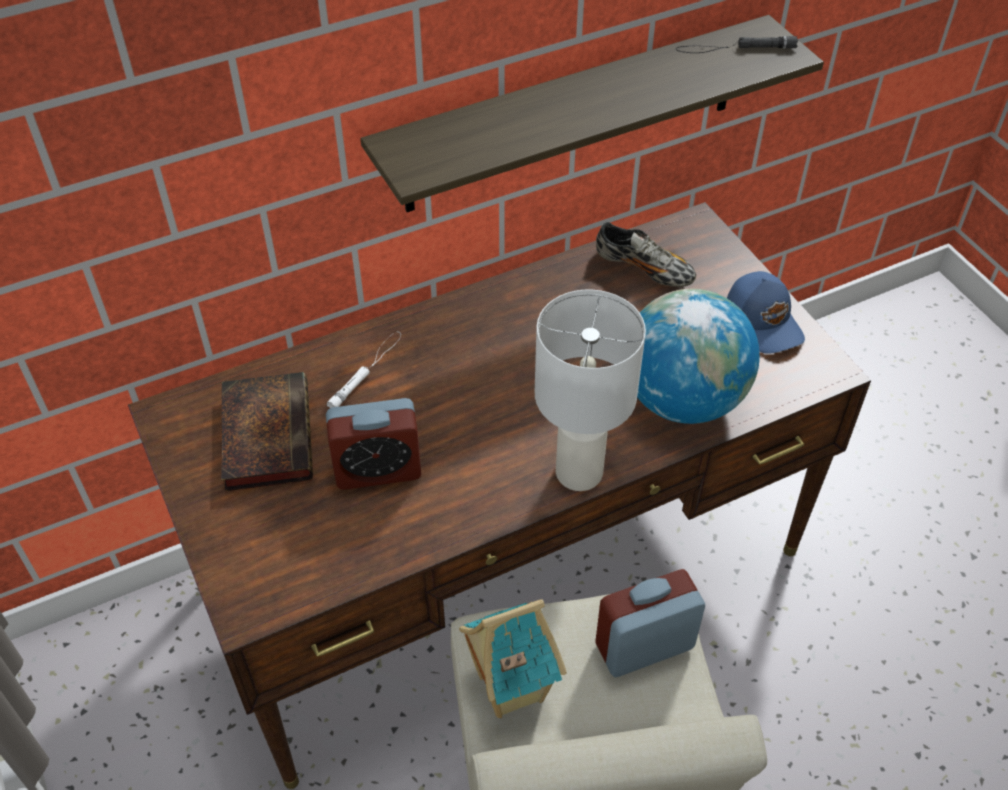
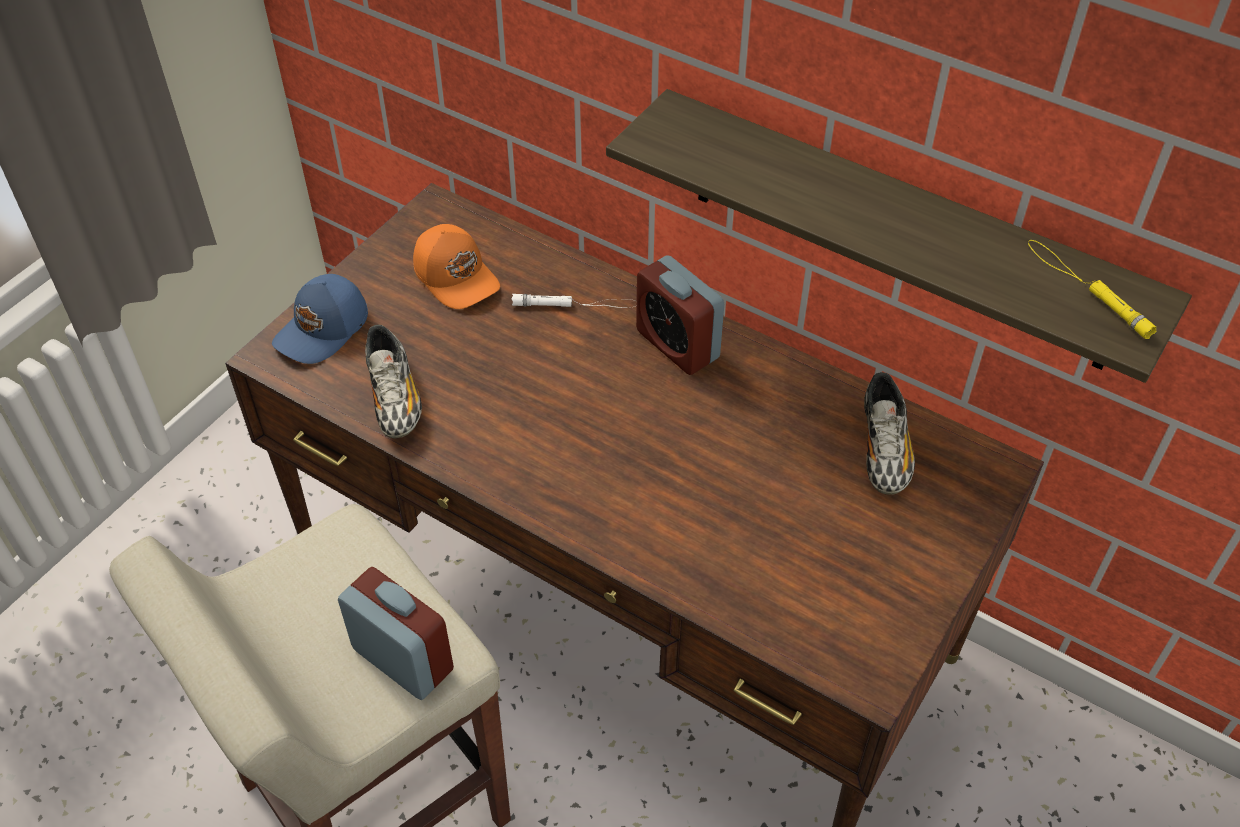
camera: 60 degrees right, 0 degrees up
(266, 433) = (457, 276): book -> orange cap
(375, 535) = (395, 398): none -> shoe
(377, 470) = (466, 366): alarm clock -> alarm clock (677, 345)
(509, 688) = (302, 573): toy house -> none
(580, 473) = (561, 513): white table lamp -> none
(682, 399) = (720, 558): globe -> none
(735, 48) = (1087, 288): black flashlight -> yellow flashlight
(764, 321) = (896, 589): blue cap -> blue cap (324, 330)

